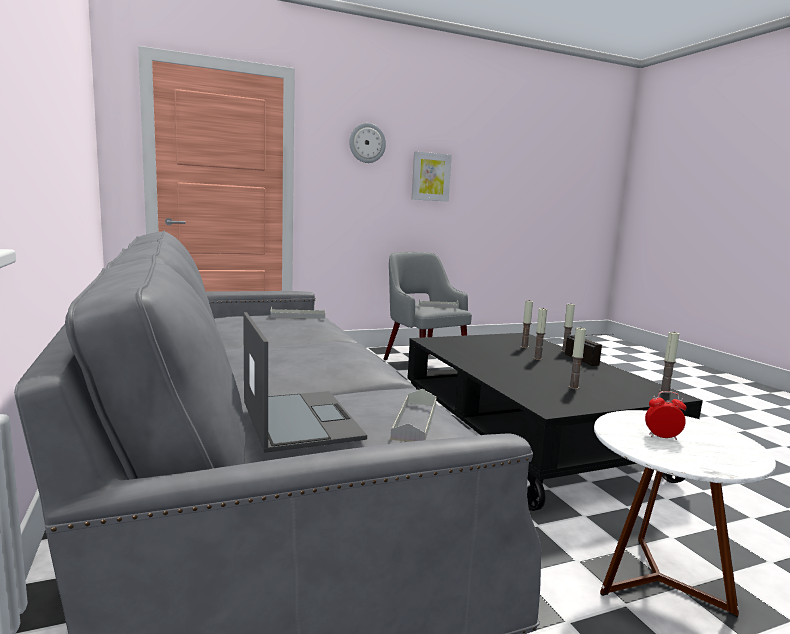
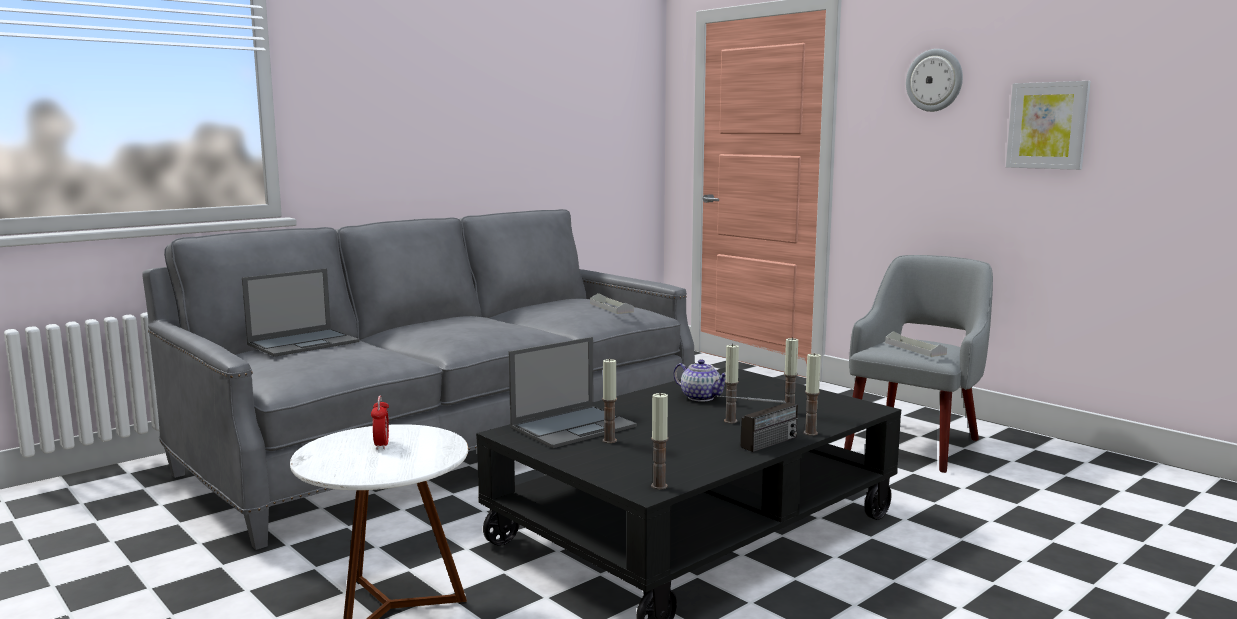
camera: 70 degrees right, 0 degrees up
(415, 421) = (314, 361): grey tray -> none
(481, 355) = (700, 397): none -> teapot
(539, 390) = (574, 427): none -> laptop

